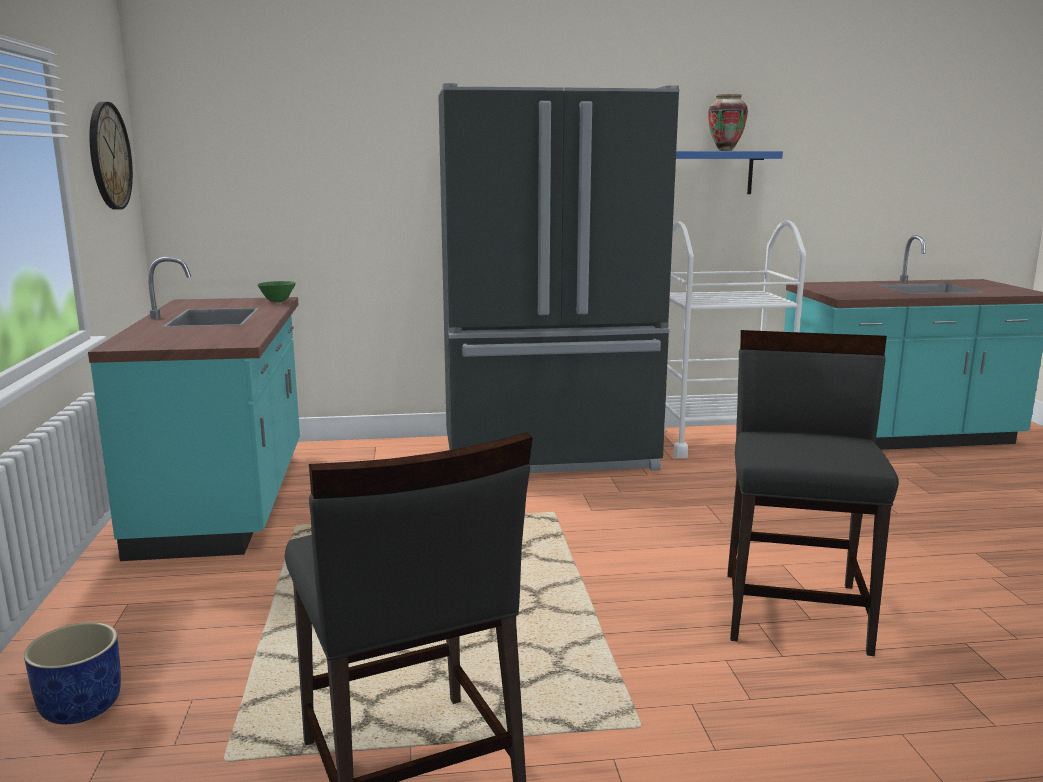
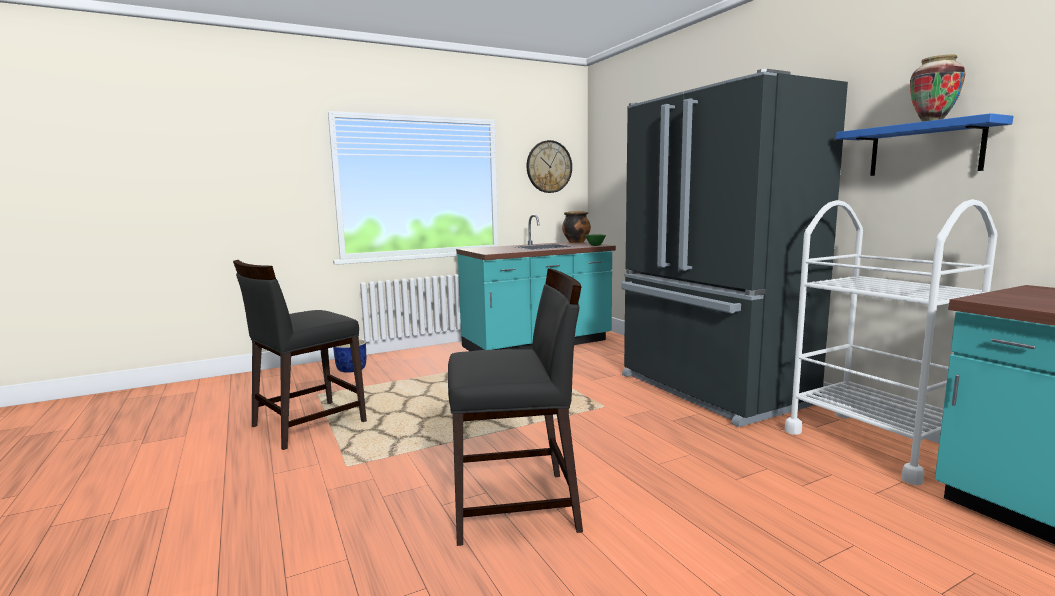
camera: 70 degrees right, 5 degrees down
(198, 301) = (576, 242): none -> cooking pot

